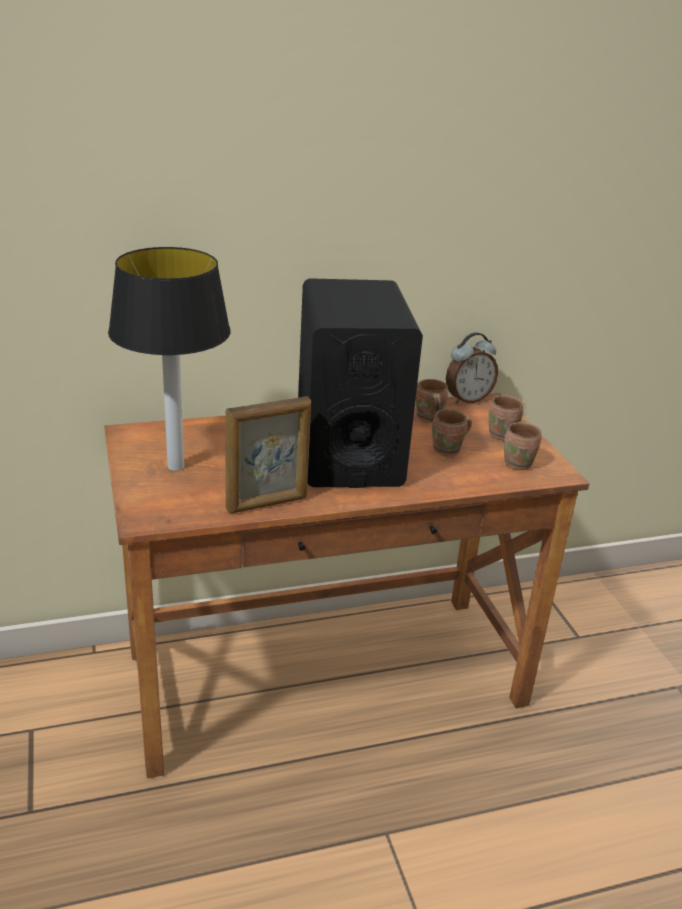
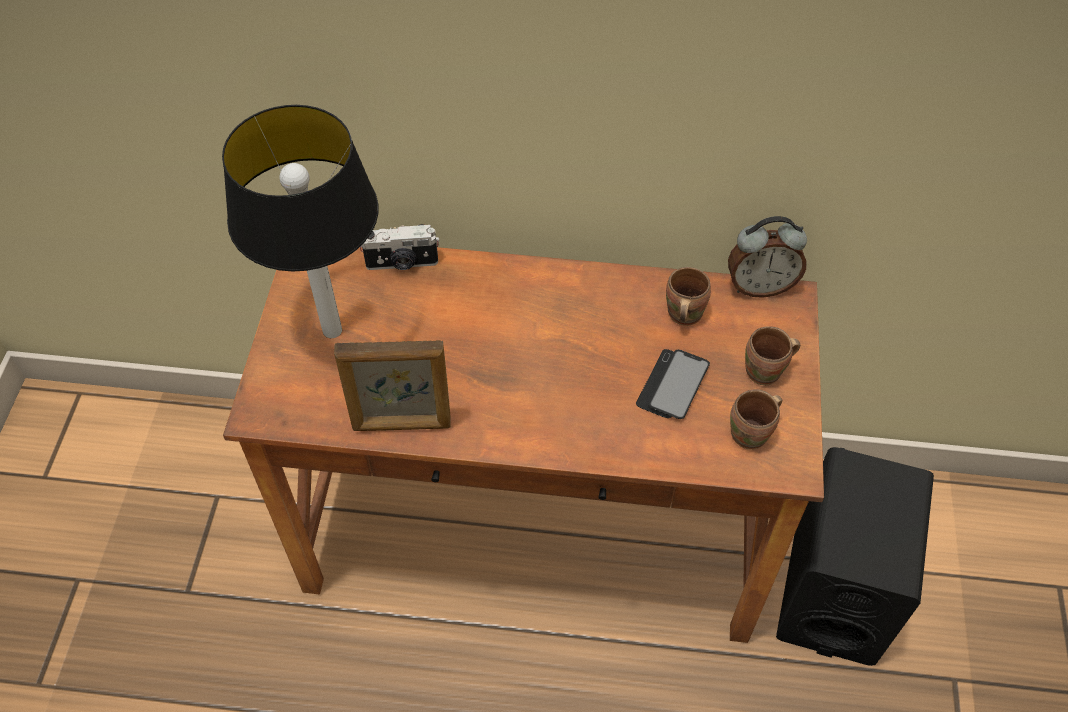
camera: 25 degrees right, 25 degrees up
(208, 426) = (402, 263): none -> camera
(348, 453) = (542, 356): black speaker -> black speaker (833, 592)
(449, 450) = (672, 385): brown mug -> phone

